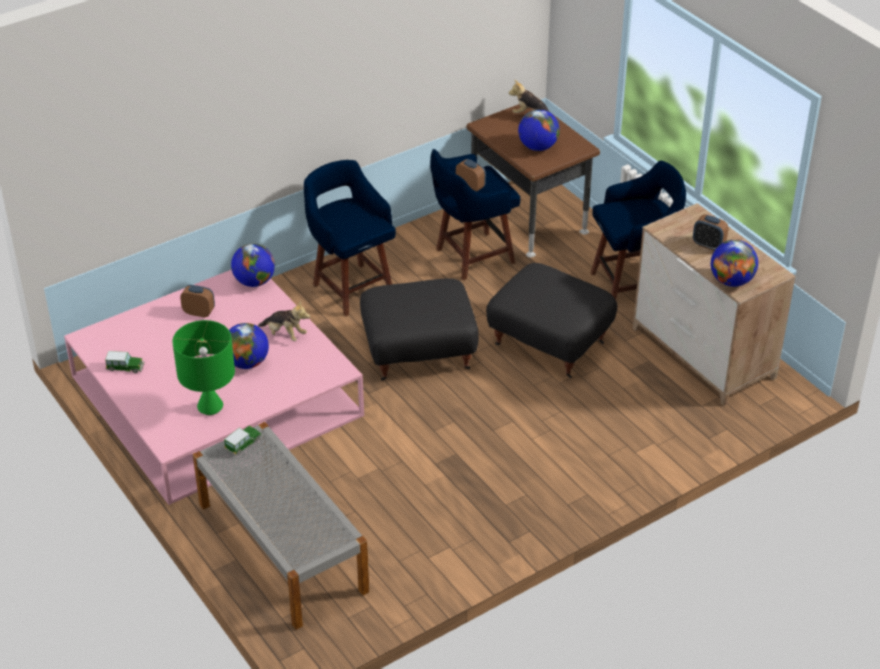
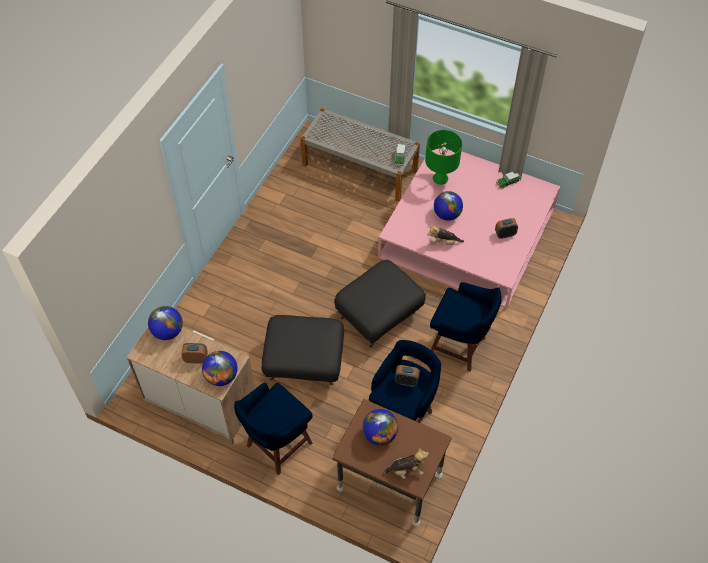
camera: 150 degrees right, 15 degrees up
(254, 282) = (495, 271): globe -> globe (221, 376)

